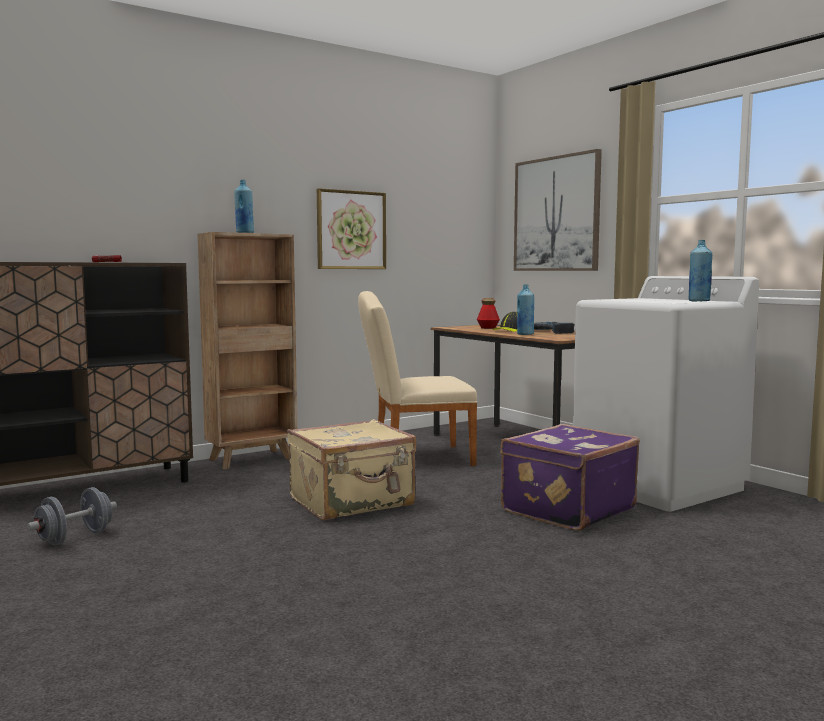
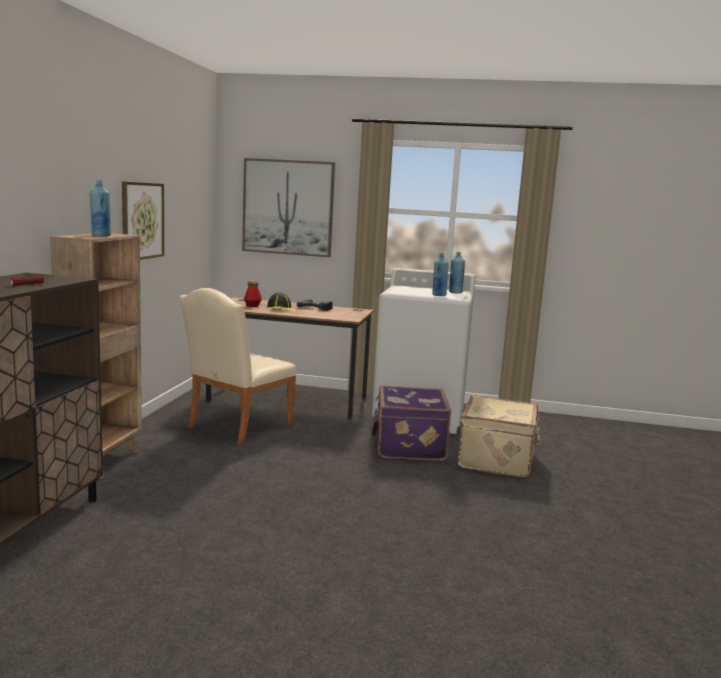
camera: 45 degrees left, 5 degrees up
(75, 538) = (130, 586): grey dumbbell -> none
(352, 502) = (278, 479): beige suitcase -> beige suitcase (497, 460)
(525, 334) = (310, 314): blue bottle -> blue bottle (439, 295)

